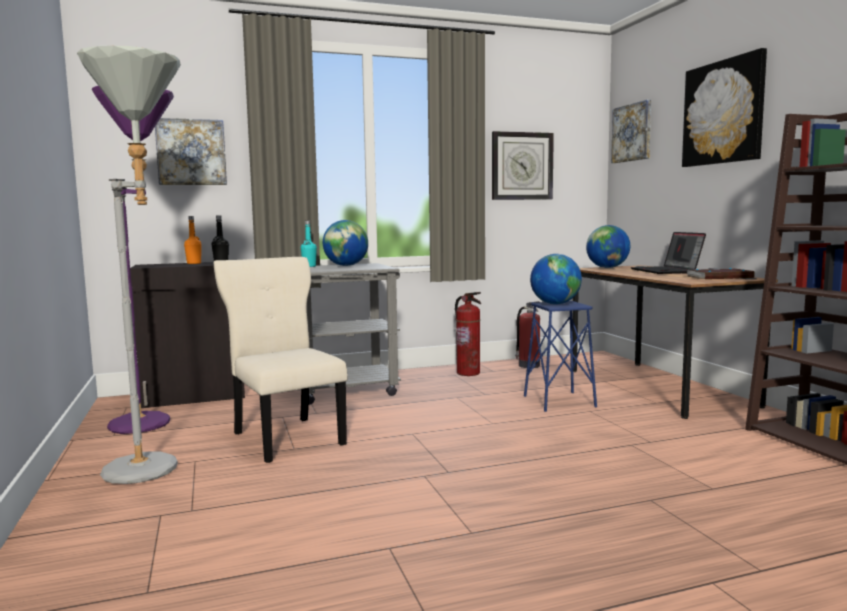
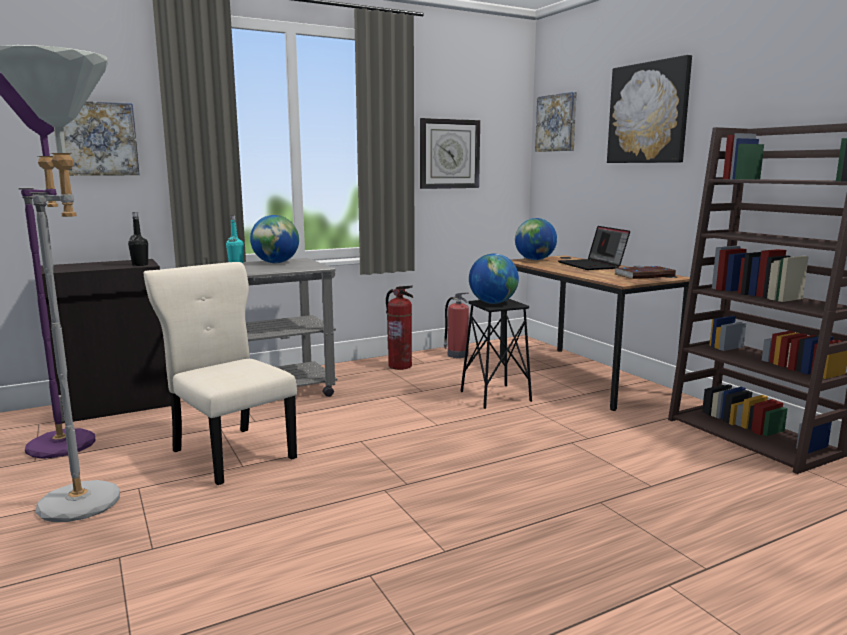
camera: 10 degrees left, 5 degrees up
(194, 263) = (107, 263): orange bottle -> none
(559, 401) = (495, 396): blue stool -> black stool

